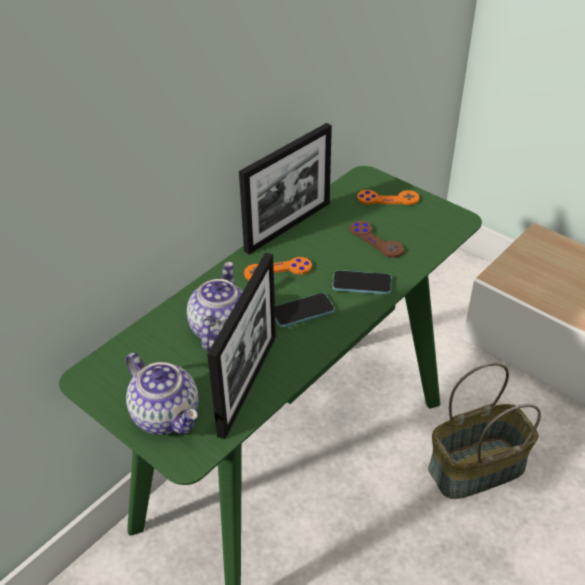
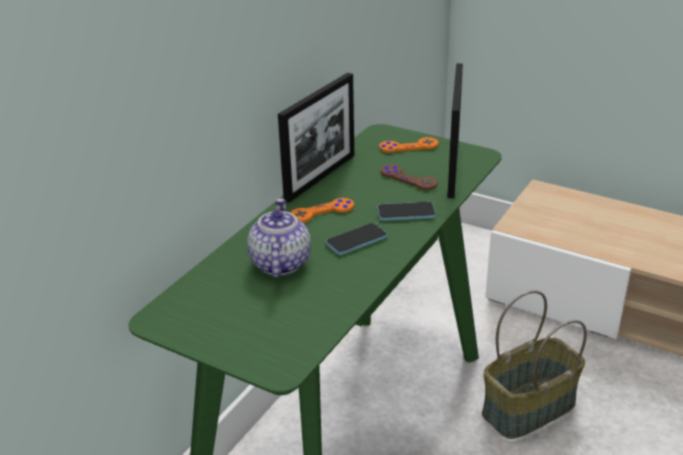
camera: 10 degrees left, 10 degrees down
(167, 415) = (249, 338): teapot -> none
(248, 384) = (322, 303): picture frame -> picture frame (453, 169)

